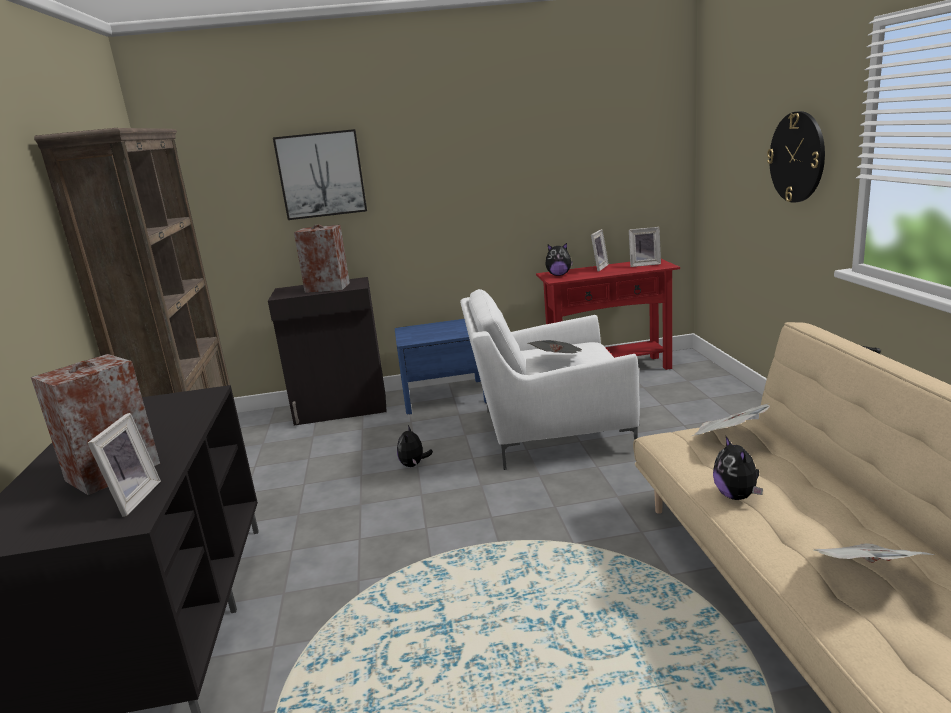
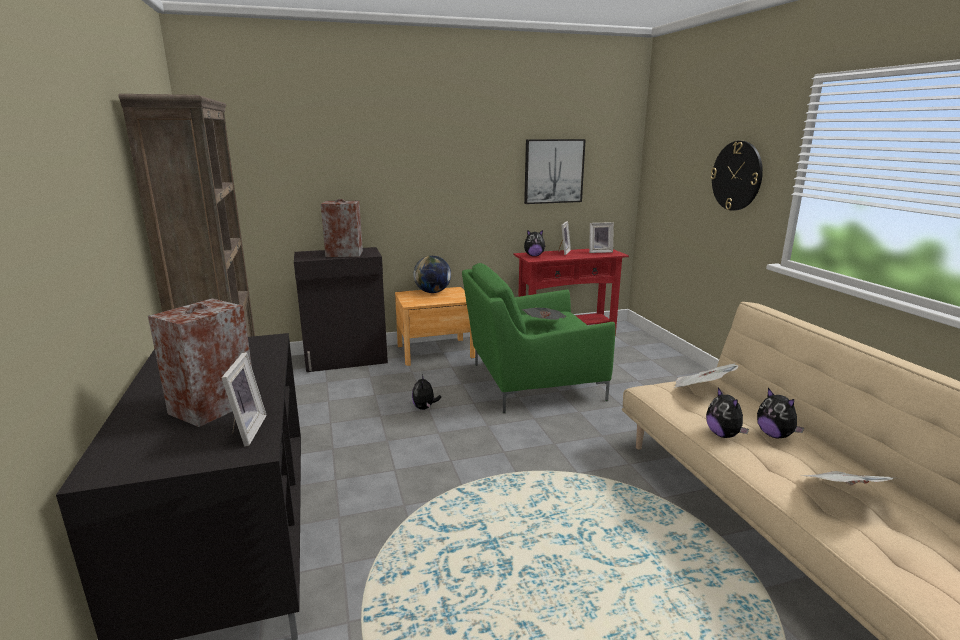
camera: 10 degrees left, 0 degrees up
(321, 174) = (343, 156): picture -> picture (553, 171)
(438, 326) = (432, 292): none -> globe
(445, 396) = (435, 351): blue nightstand -> brown nightstand
(548, 430) = (530, 382): white armchair -> green armchair
(805, 496) = (775, 435): none -> plush toy

